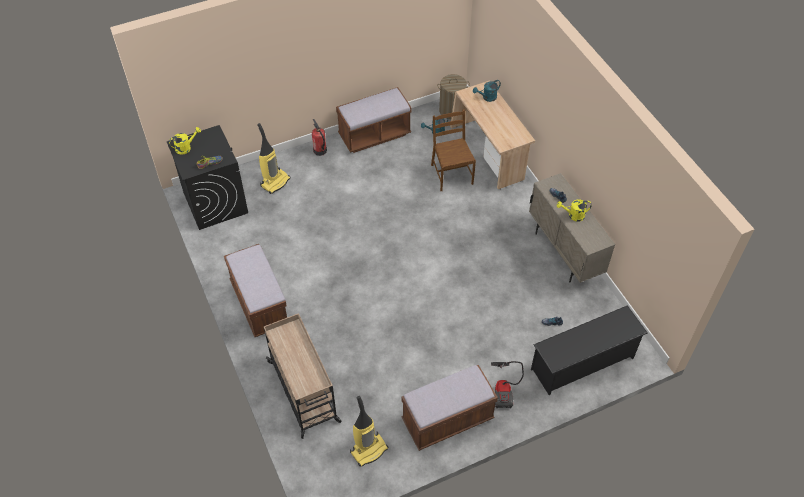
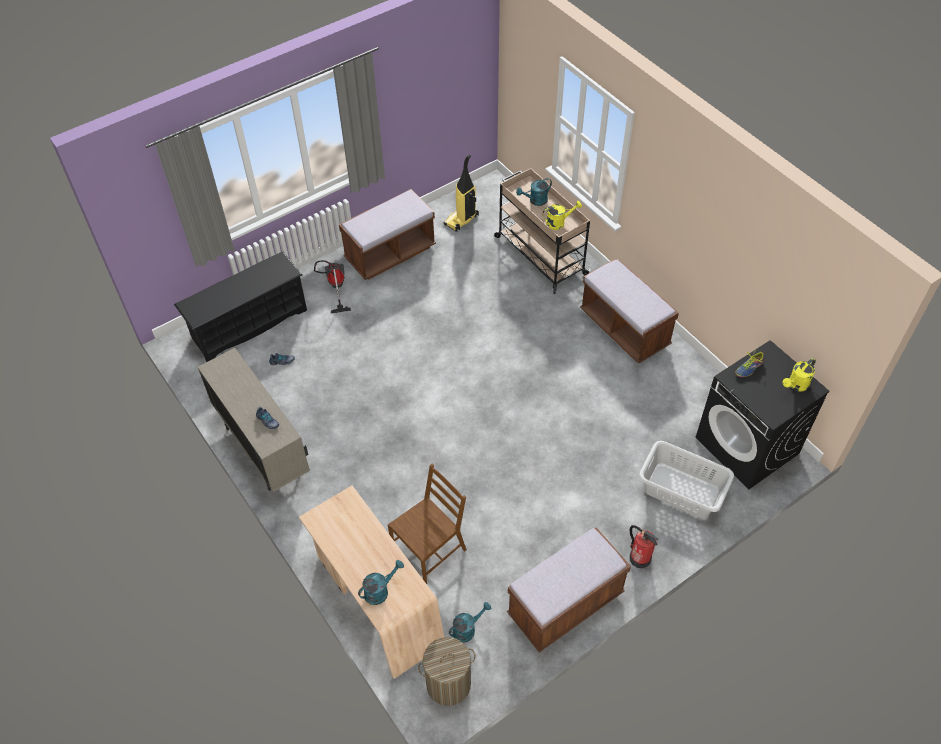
camera: 170 degrees right, 0 degrees up
(275, 182) = (681, 491): vacuum cleaner -> grey laundry basket
(303, 369) = (535, 201): none -> turquoise watering can
(451, 174) = (430, 549): brown chair -> brown chair turned 105 degrees counterclockwise
(573, 216) = (248, 396): yellow watering can -> yellow watering can (558, 223)

